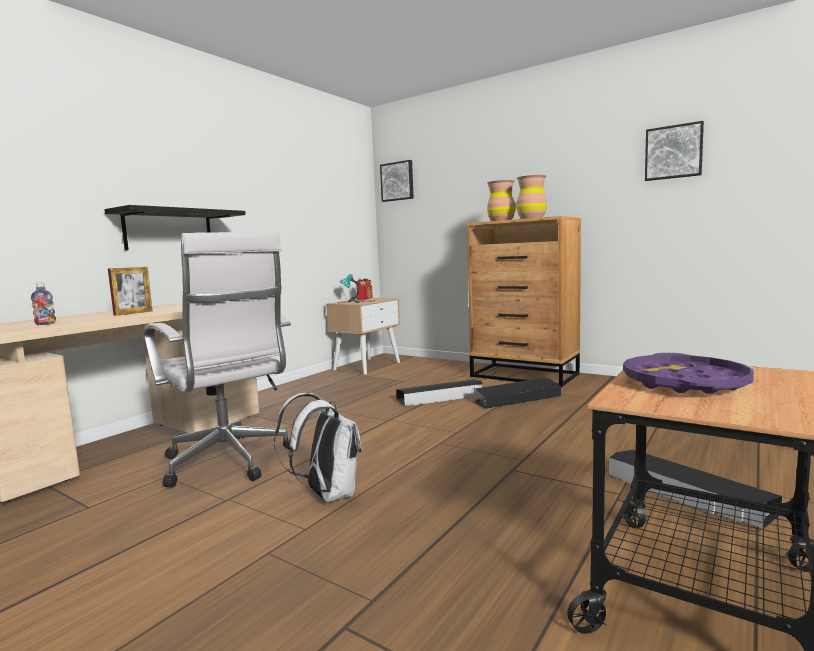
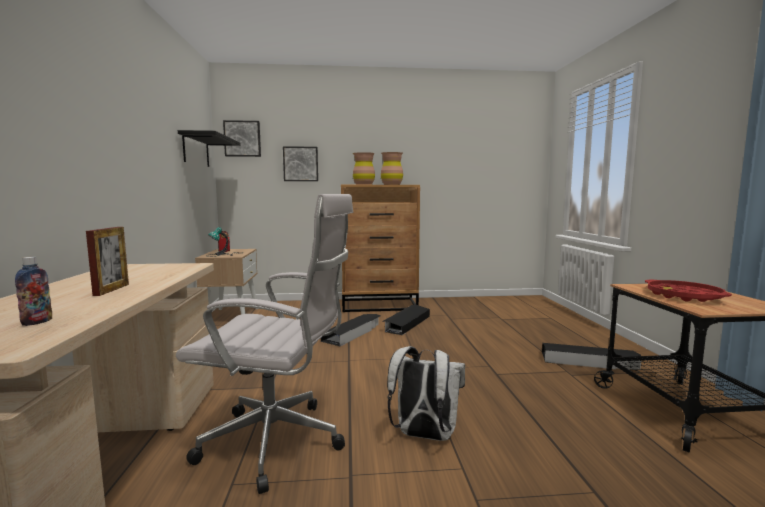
camera: 40 degrees left, 0 degrees up
(169, 230) = (77, 176): black shelf -> black shelf (196, 150)
(673, 152) = (469, 147): picture -> picture (301, 164)
(684, 383) = (684, 296): purple tray -> red tray

